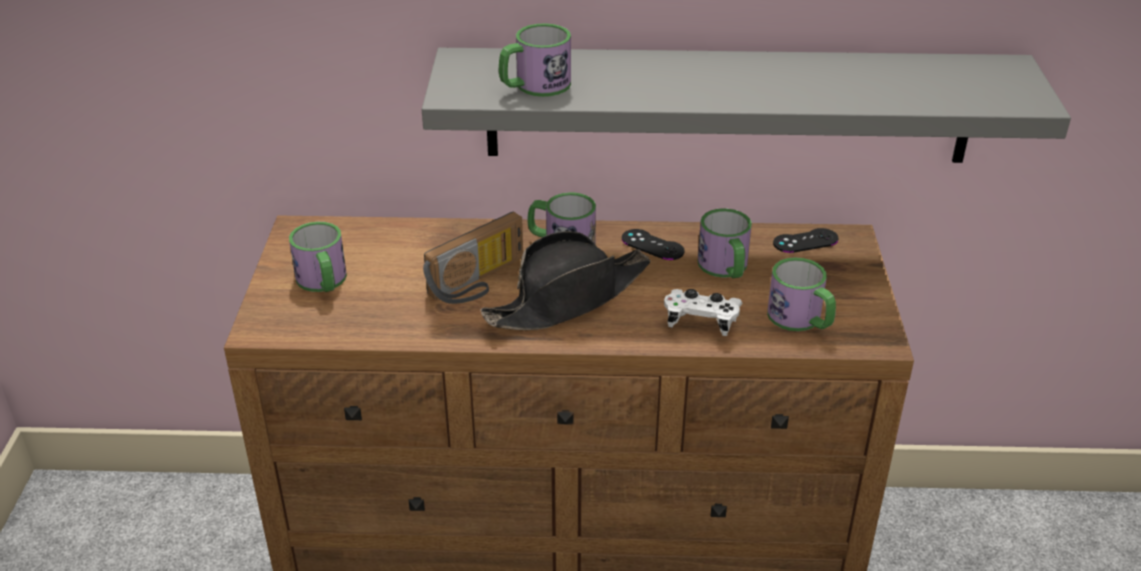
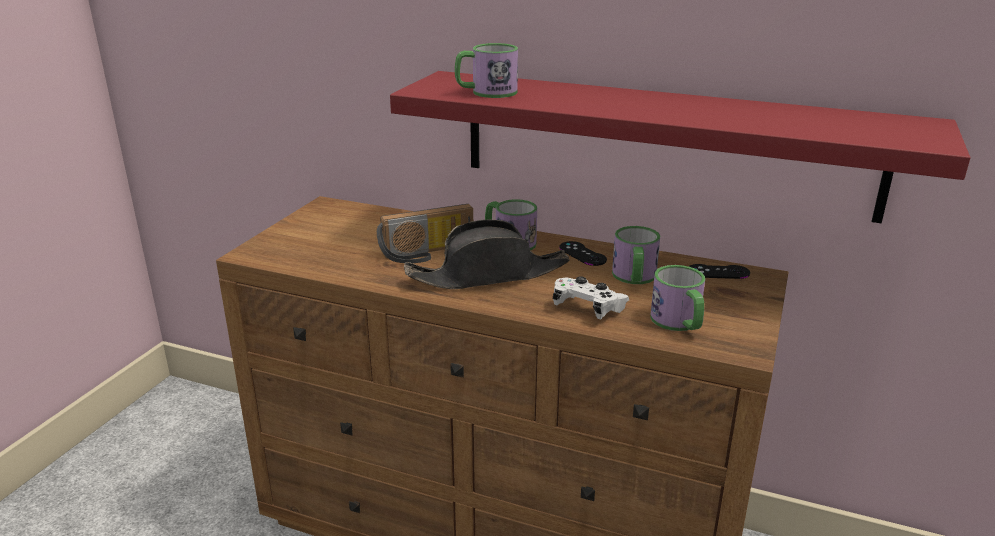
camera: 20 degrees right, 10 degrees down
(323, 282) = (316, 235): mug -> none
(728, 105) = (664, 143): grey shelf -> red shelf

